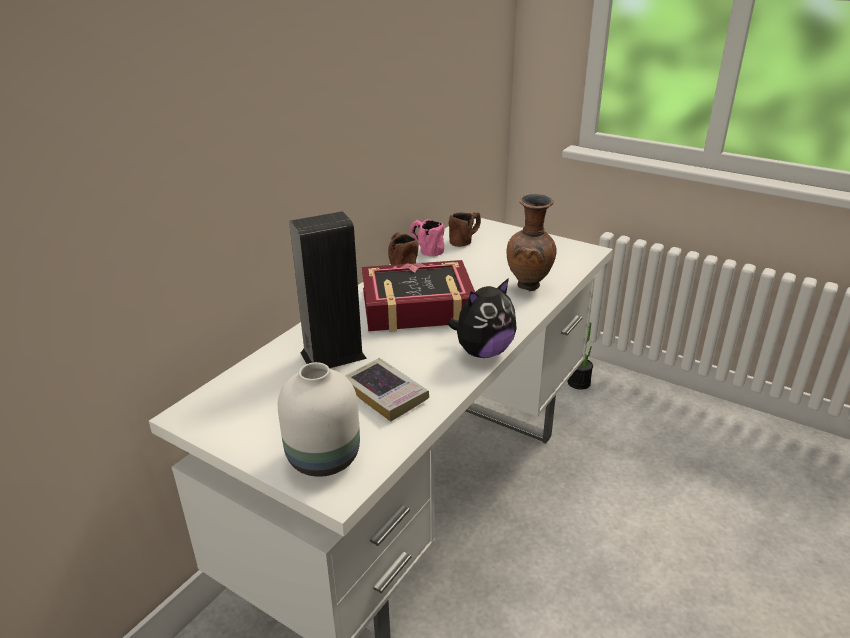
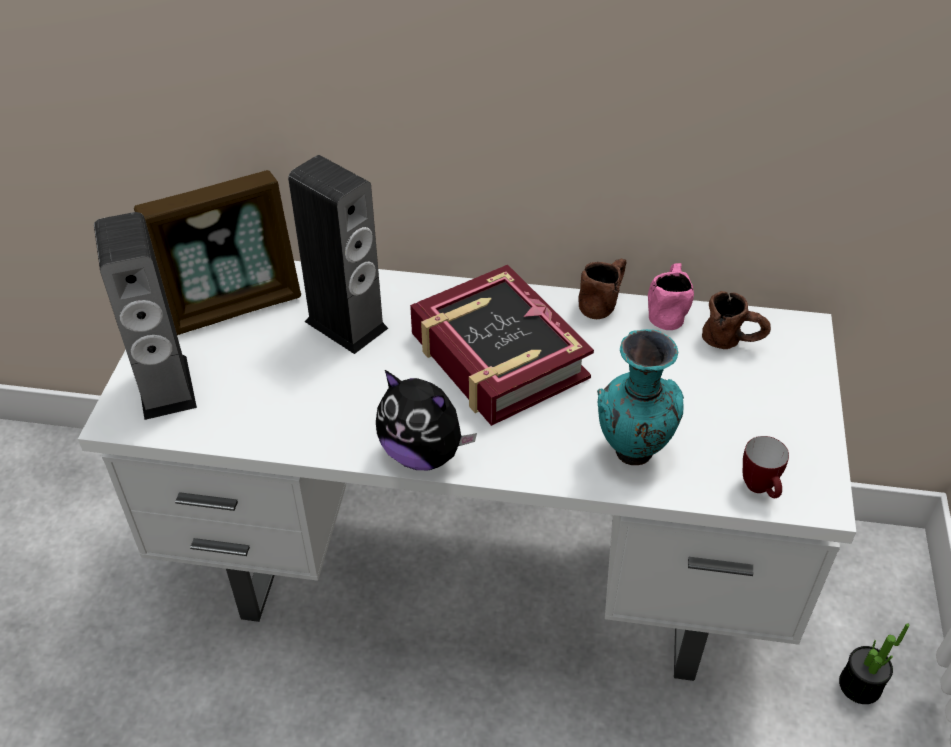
camera: 65 degrees right, 15 degrees up
(256, 403) = (233, 304): none -> picture frame
(322, 457) = (166, 387): white vase -> speaker
(385, 393) = (291, 394): book -> none
(529, 287) = (632, 455): brown vase -> turquoise vase
(574, 261) = (760, 489): none -> mug

